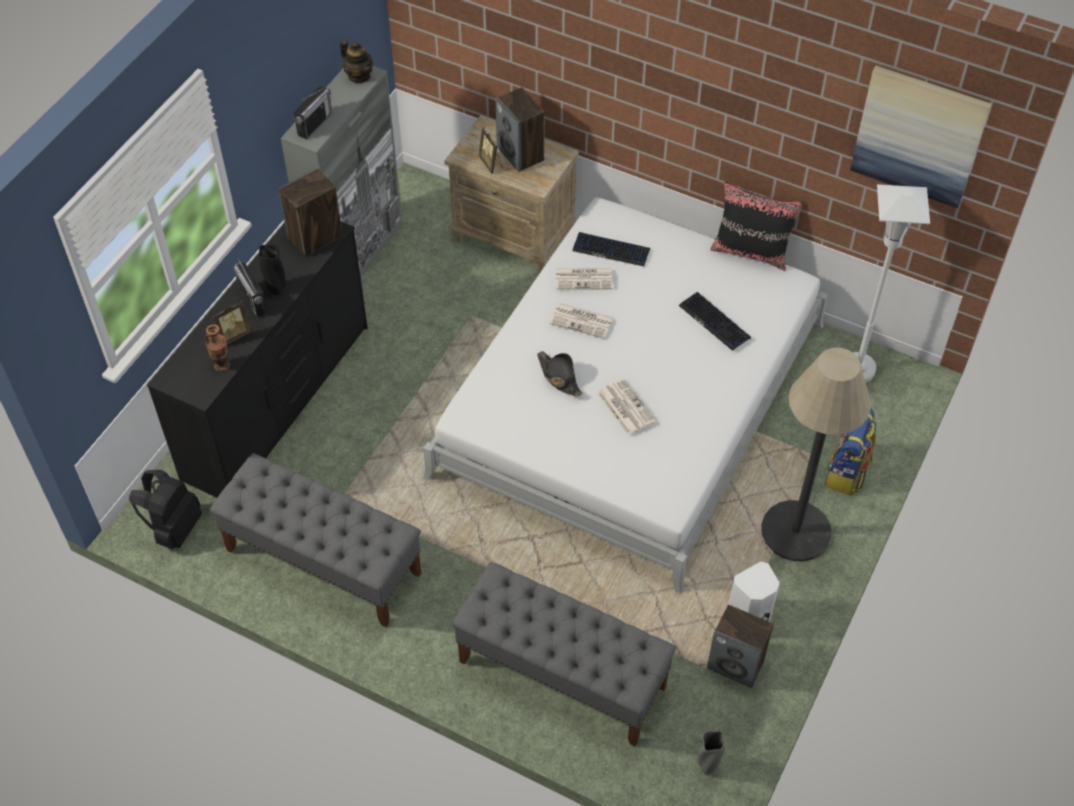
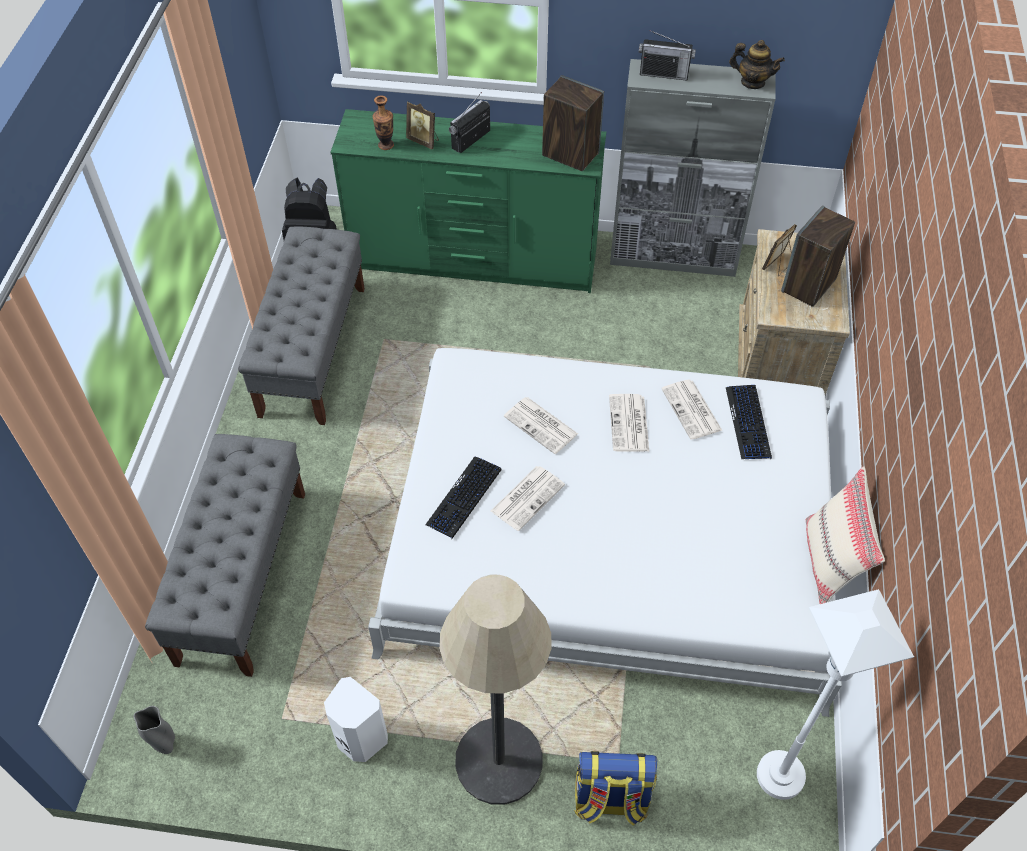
camera: 70 degrees right, 0 degrees up
(276, 289) = (492, 149): black vase -> none
(279, 401) = (474, 261): black dresser -> green dresser
(359, 76) = (752, 82): teapot -> teapot turned 90 degrees counterclockwise
(559, 376) = (542, 426): black hat -> newspaper
(714, 322) = (694, 552): keyboard -> keyboard (464, 497)
(736, 664) = (298, 741): speaker -> none
(751, 251) = (830, 563): black pillow -> beige pillow
(919, 135) = (956, 589): picture -> none

